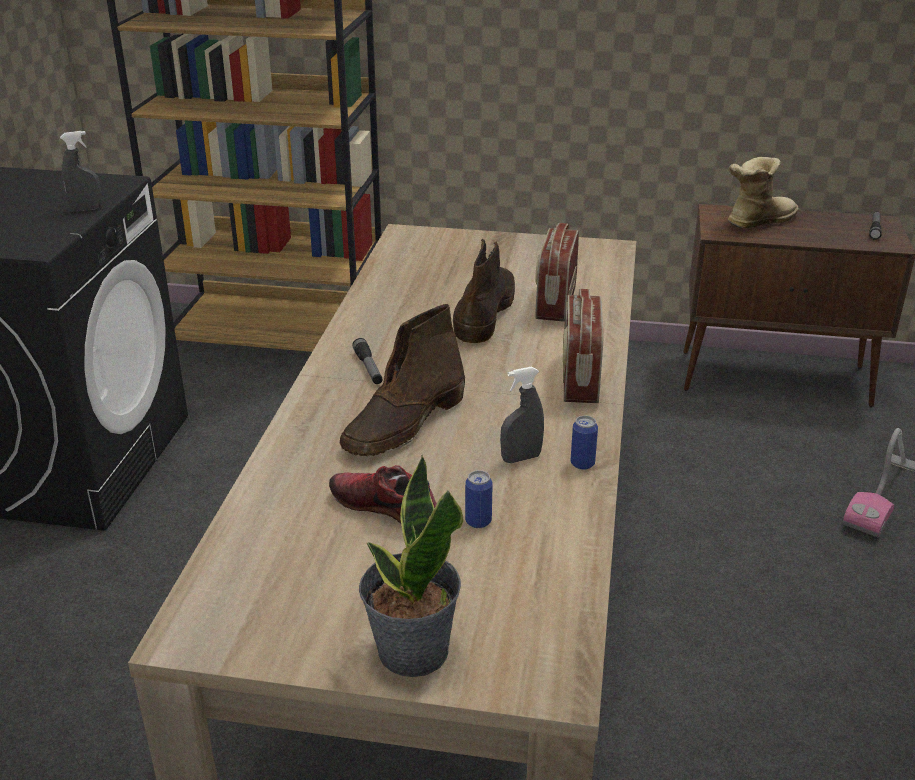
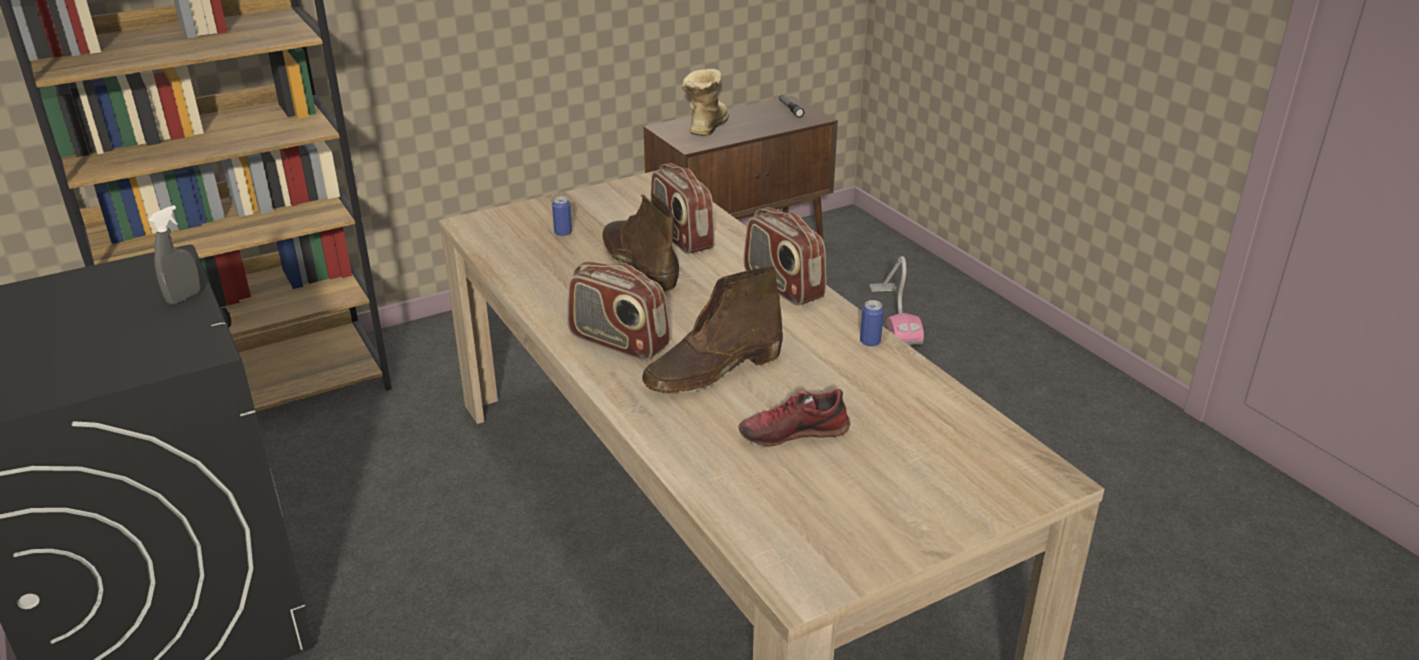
camera: 40 degrees left, 0 degrees up
(368, 368) = (618, 342): flashlight -> radio
(404, 424) = (712, 371): brown boot -> brown boot turned 60 degrees clockwise
(412, 651) = (952, 510): potted plant -> none
(478, 521) = (865, 410): can -> can (563, 233)
(521, 458) = (827, 356): grey spray bottle -> none

